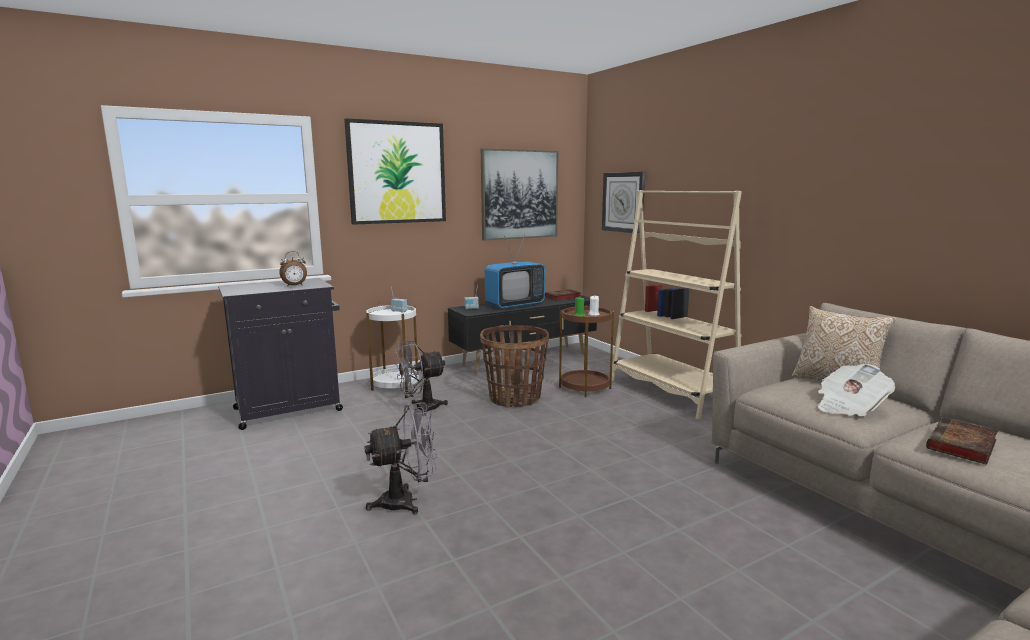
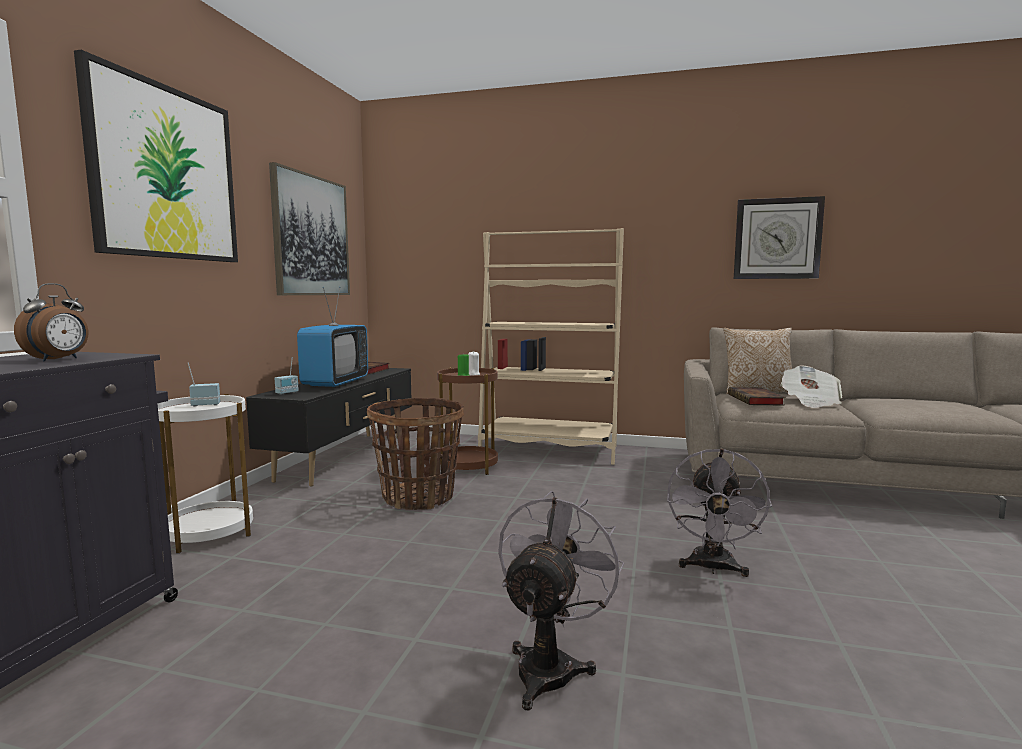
camera: 45 degrees left, 5 degrees down
(421, 409) = (319, 548): grey fan -> grey fan (712, 568)
(623, 202) = (434, 252): wall clock -> wall clock (777, 239)
(962, 445) = (912, 407): book -> book (756, 400)

